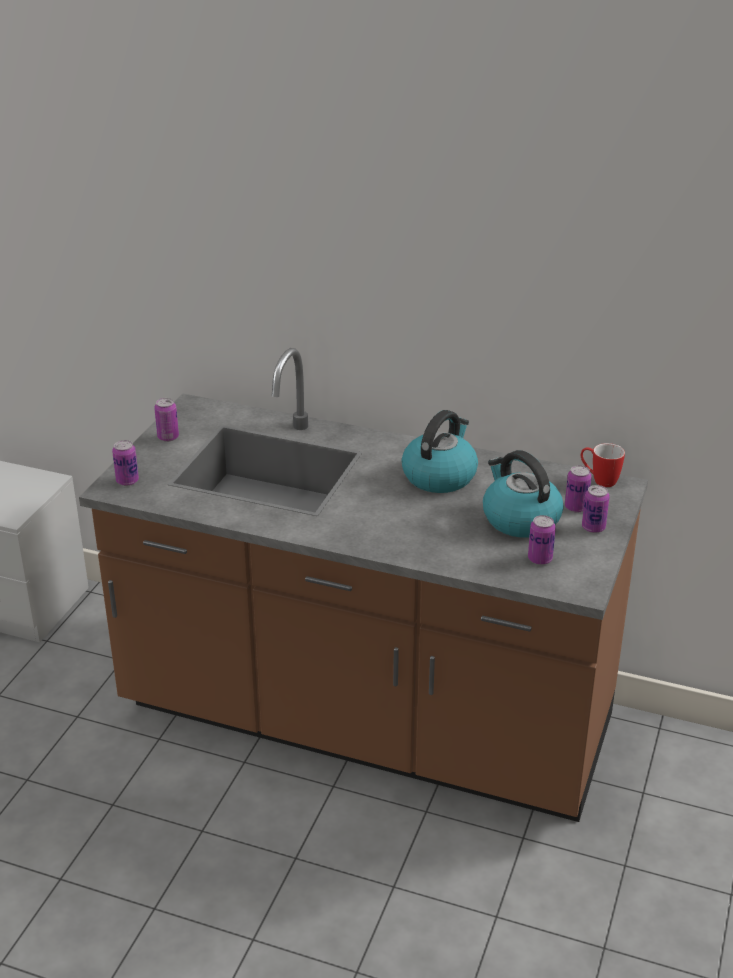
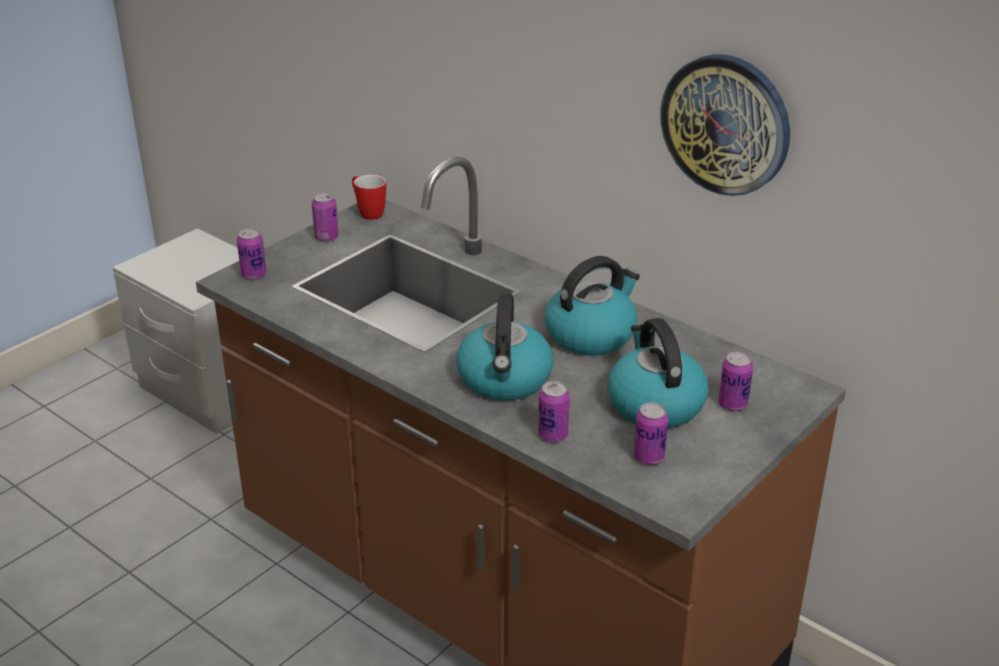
camera: 20 degrees right, 0 degrees up
(396, 524) = (505, 380): none -> kettle
(530, 289) = (726, 124): none -> wall clock
(593, 528) = (739, 433): can -> can (553, 435)
(599, 480) = (781, 378): mug -> mug (368, 212)

